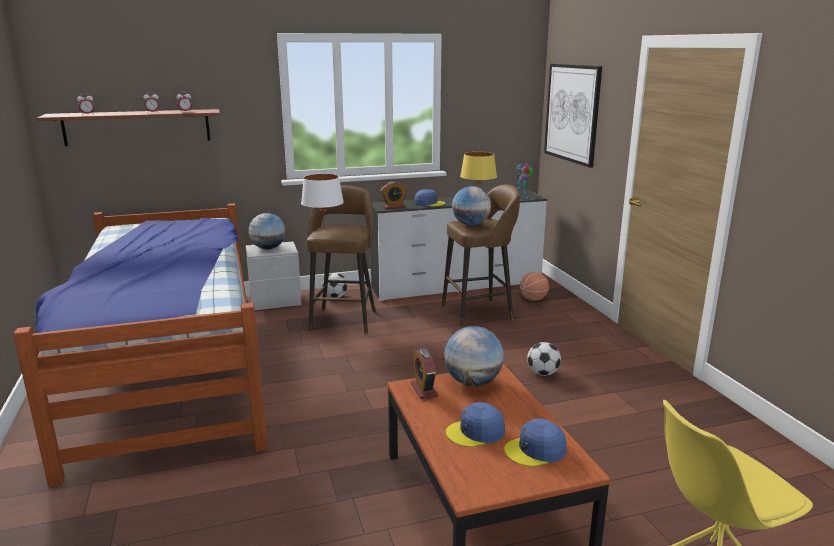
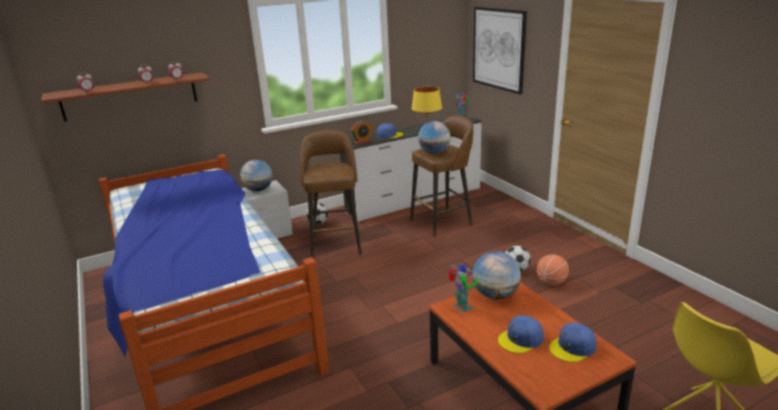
camera: 10 degrees left, 5 degrees up
(323, 229) = (314, 171): white table lamp -> none
(424, 390) = (461, 308): alarm clock -> toy robot
(533, 299) = (480, 204): basketball -> basketball (551, 282)

